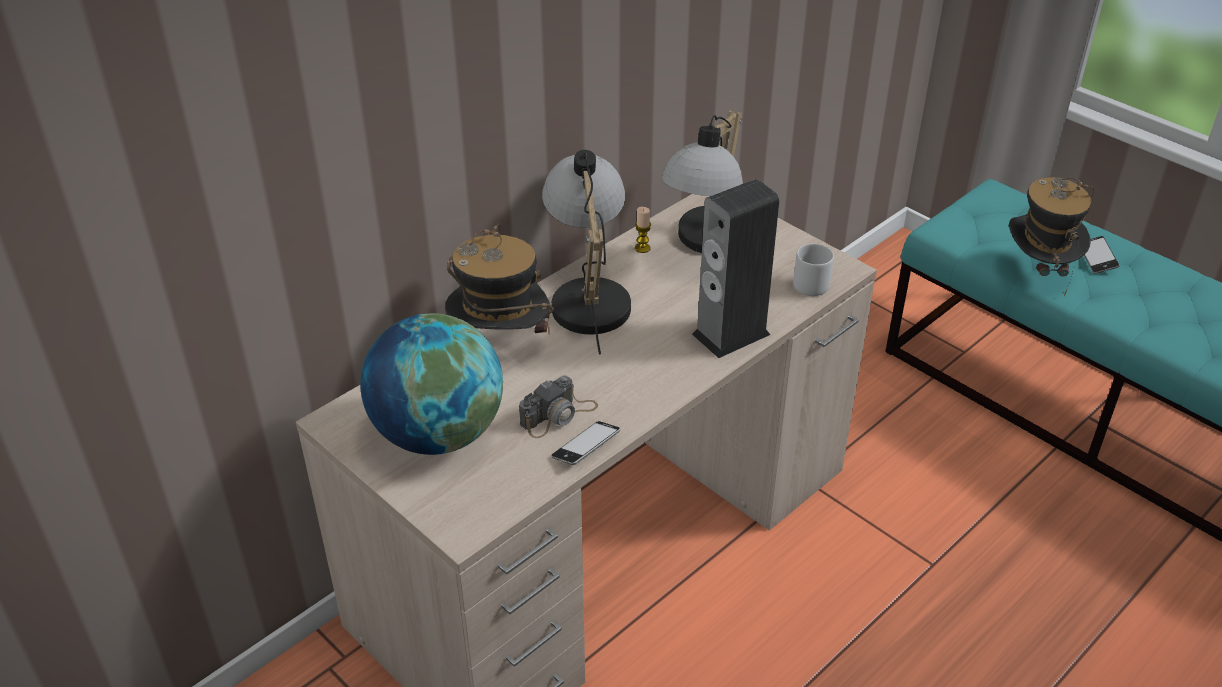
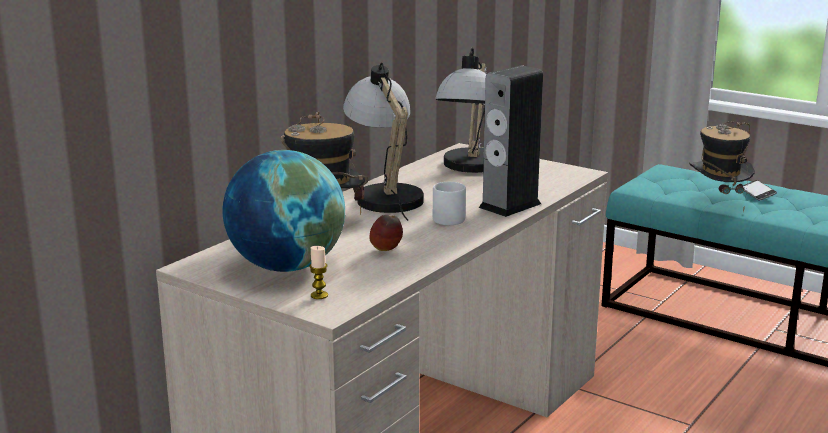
camera: 10 degrees left, 20 degrees down
(558, 415) = (386, 251): camera -> apple
(586, 447) = (417, 264): phone -> none
(642, 248) = (418, 173): candle -> candle (319, 295)
(811, 282) = (560, 180): grey mug -> grey mug (448, 218)

